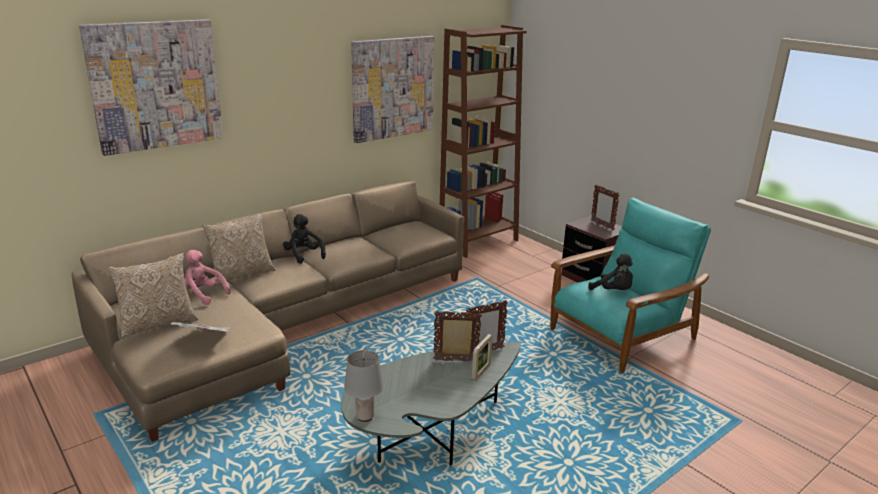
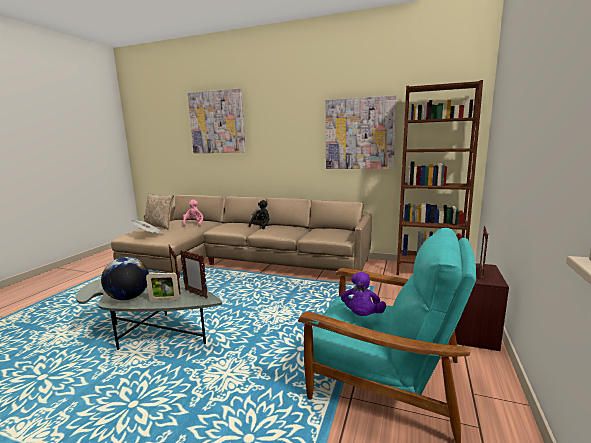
camera: 60 degrees right, 10 degrees down
(241, 274) = (223, 223): pillow -> none
(365, 417) = (96, 284): grey table lamp -> none
(448, 395) = (128, 298): none -> globe
(613, 291) = (362, 316): black plush toy -> purple plush toy

